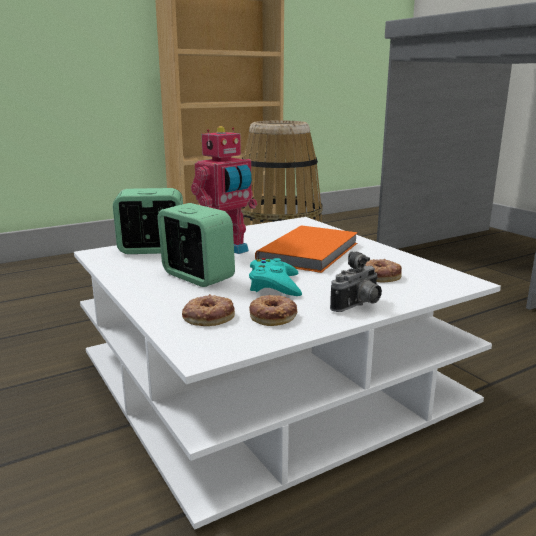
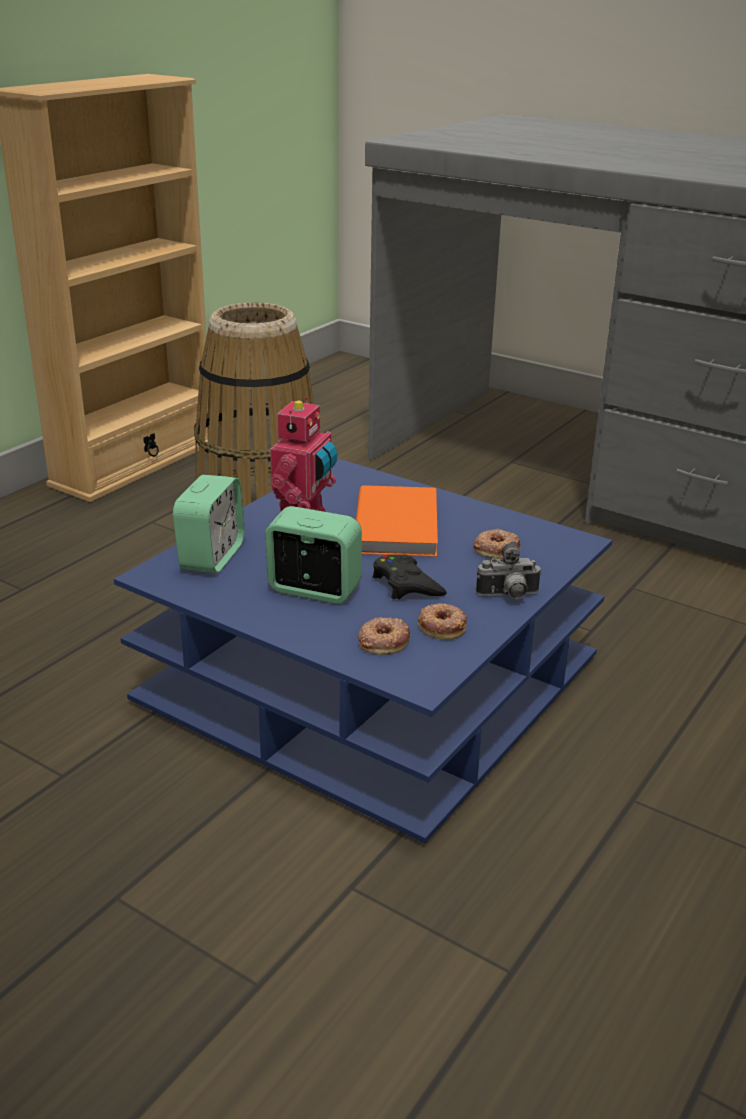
camera: 25 degrees left, 10 degrees up
(152, 250) = (212, 557): alarm clock -> alarm clock turned 135 degrees clockwise
(268, 378) = (370, 679): white coffee table -> blue coffee table
(274, 285) = (406, 584): turquoise game controller -> black game controller
(358, 306) = (508, 596): camera -> camera turned 60 degrees clockwise

